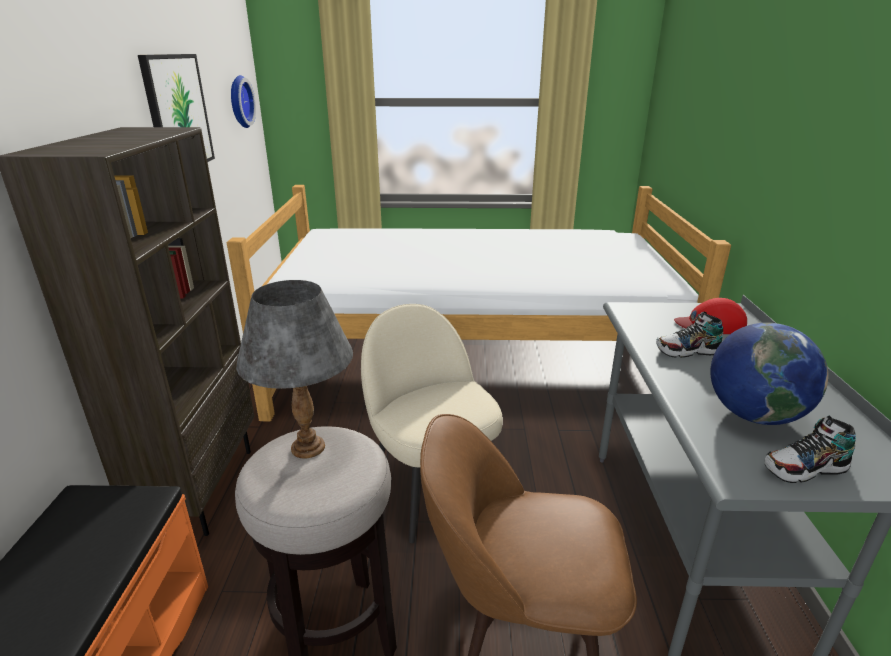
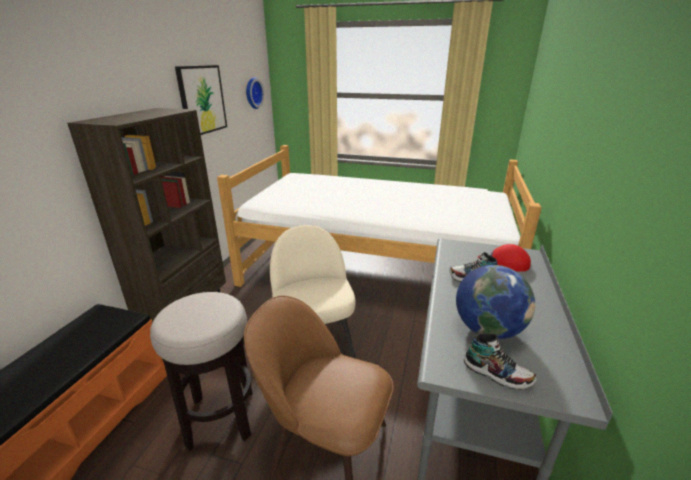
camera: 15 degrees right, 0 degrees up
(307, 447) = (201, 302): grey table lamp -> none
(804, 469) = (496, 373): shoe -> shoe turned 150 degrees counterclockwise

